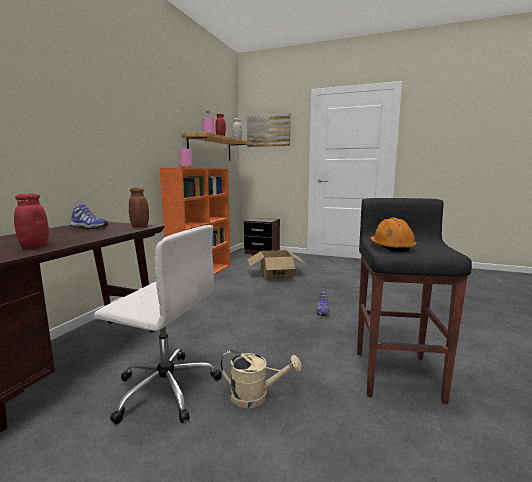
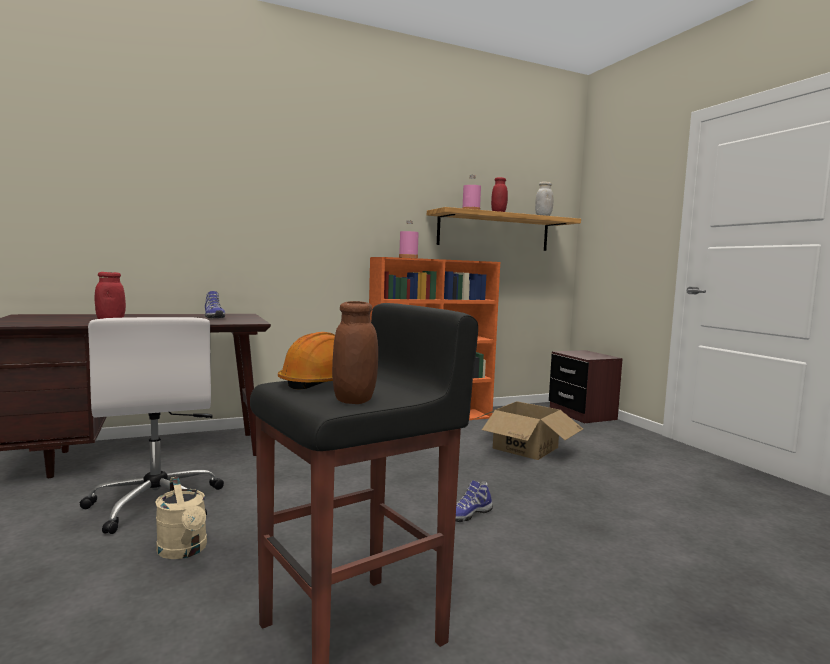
camera: 45 degrees right, 5 degrees down
(140, 227) = (245, 321): brown jar -> brown jar (354, 400)
(268, 130) = (619, 198): picture -> none

